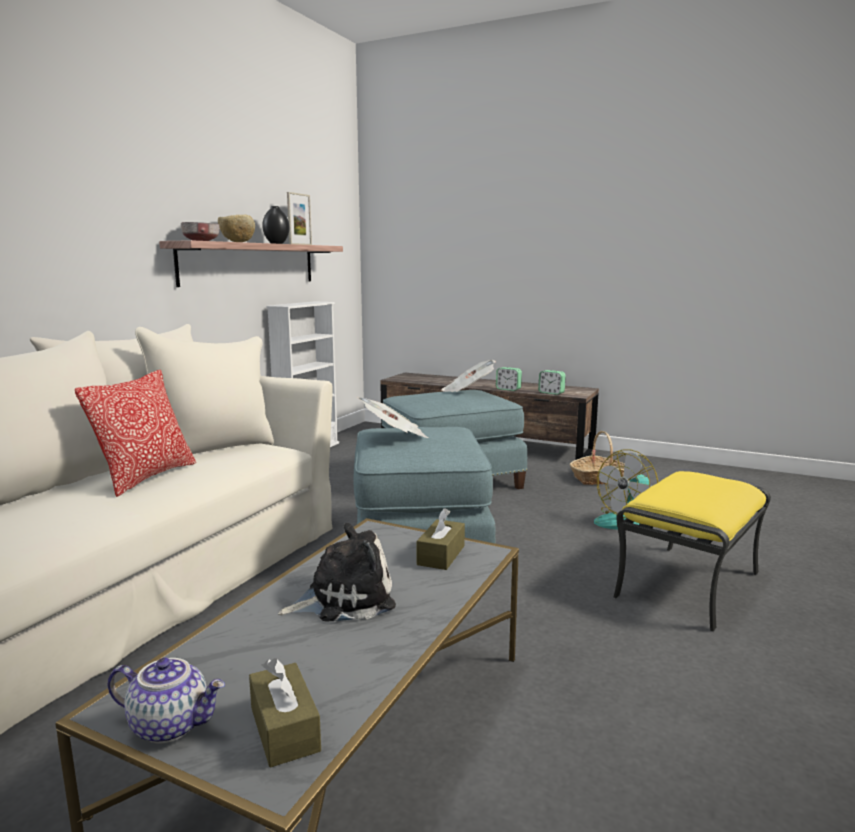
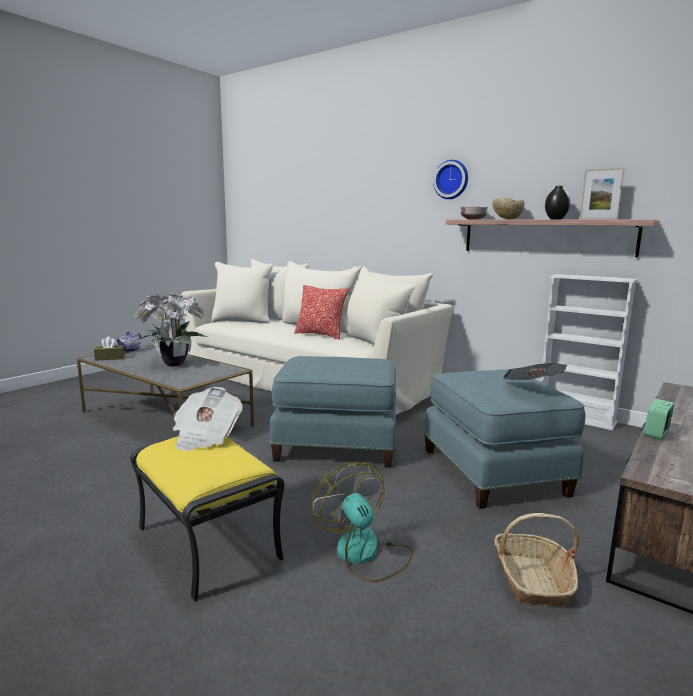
camera: 100 degrees right, 0 degrees up
(141, 176) = (451, 179): none -> wall clock
(344, 598) = (172, 364): plush toy -> potted plant
(394, 436) = (344, 358): newspaper -> newspaper (205, 436)
(441, 555) = (190, 377): brown tissue box -> none
(551, 393) = (649, 458): alarm clock -> none

